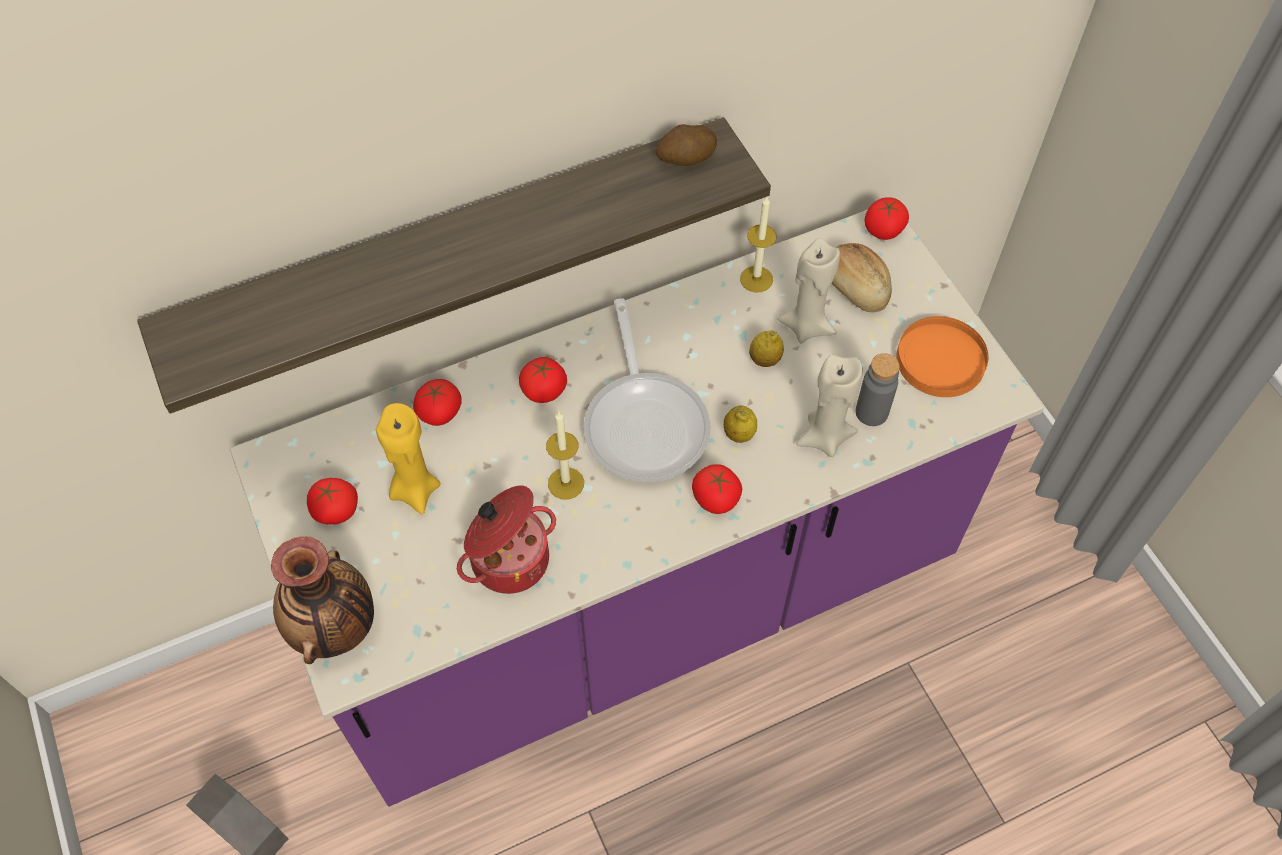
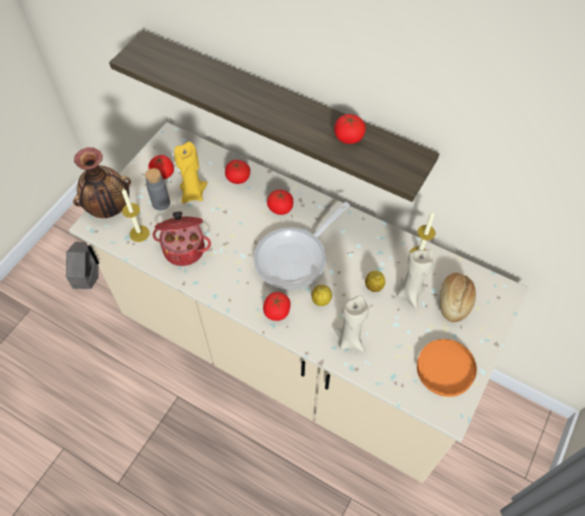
camera: 55 degrees right, 0 degrees up
(566, 483) = (238, 246): candle -> candle (139, 233)
(641, 599) = (292, 352): purple counter -> beige counter
(686, 159) = (396, 153): potato -> none
(871, 412) = (383, 353): grey bottle -> grey bottle (161, 203)
(883, 230) = (505, 294): tomato -> tomato (348, 137)

